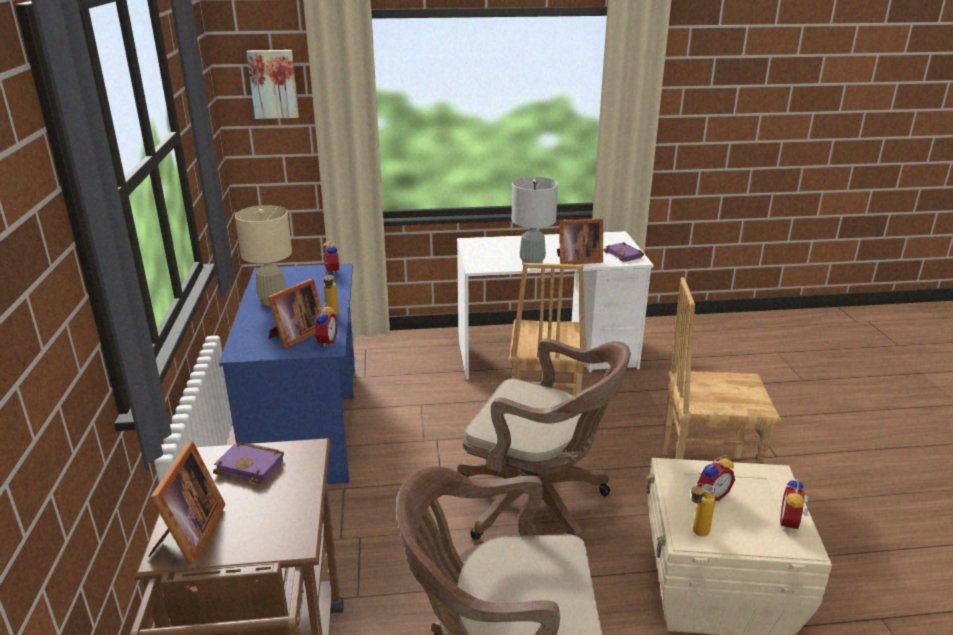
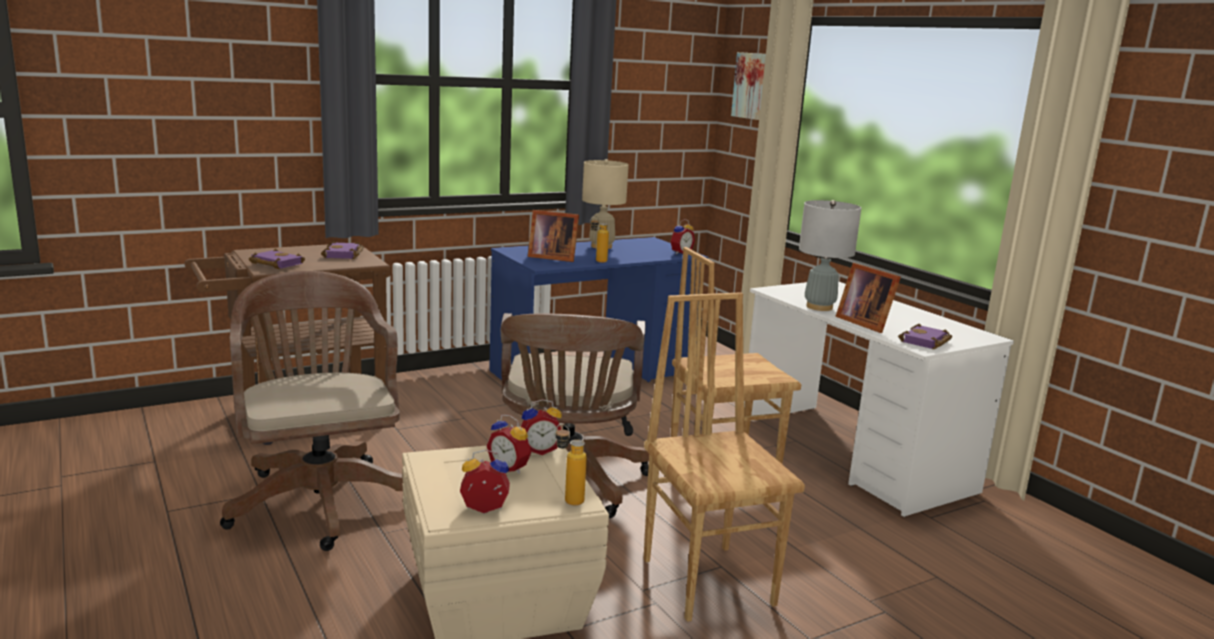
camera: 65 degrees right, 10 degrees down
(188, 535) = (266, 251): picture frame -> none
(271, 531) = (274, 264): none -> purple book
(325, 342) = (551, 264): alarm clock -> alarm clock (539, 450)
(696, 534) = (436, 461): bottle -> bottle (567, 499)

